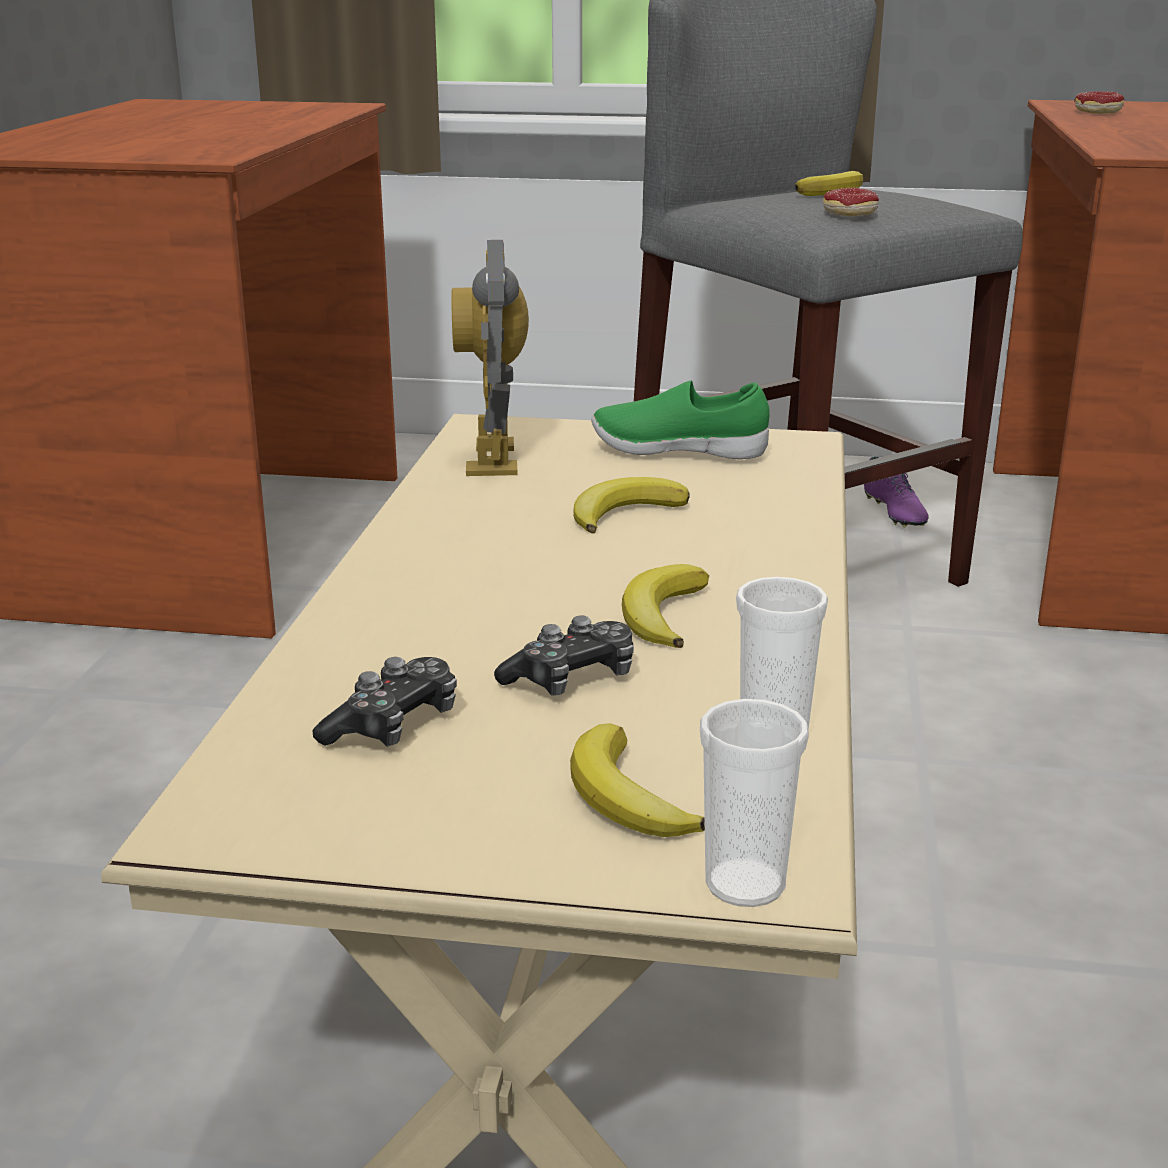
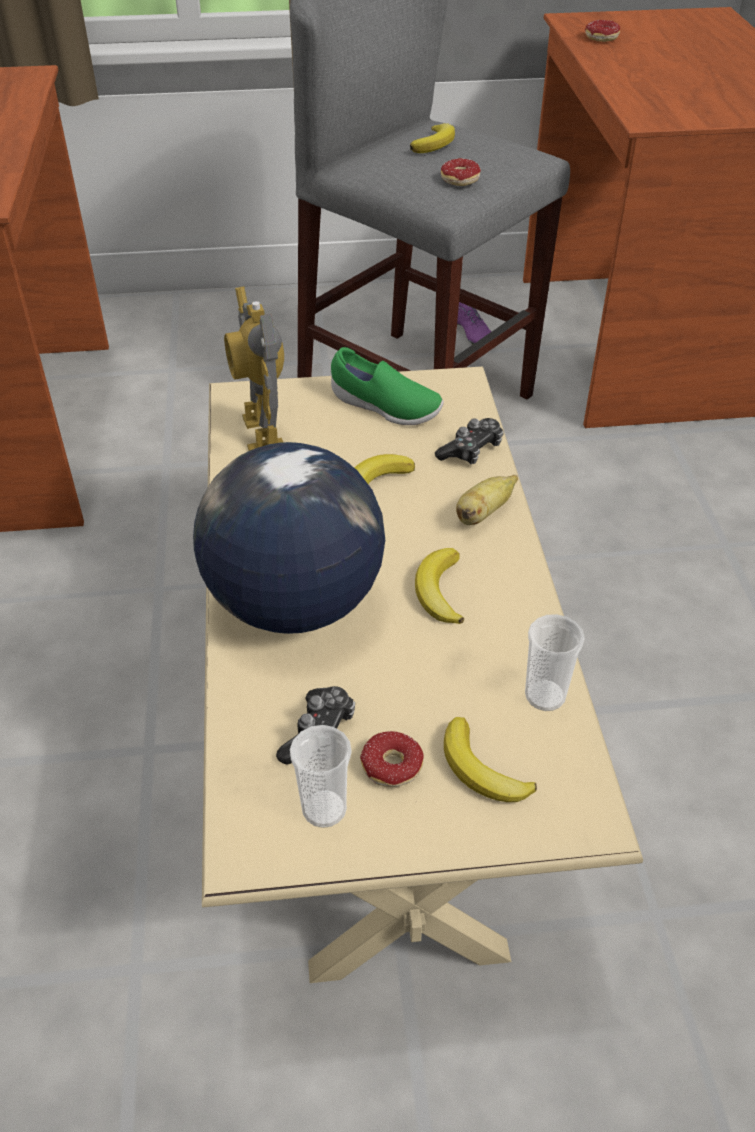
camera: 15 degrees left, 20 degrees up
(440, 600) = (294, 602): none -> globe
(475, 782) = (391, 776): none -> donut
(572, 679) = (409, 666): game controller -> game controller (471, 450)
(678, 452) = (385, 408): green shoe -> green shoe turned 150 degrees counterclockwise
(745, 884) = (573, 829): cup -> cup (324, 809)
(771, 553) = (483, 513): none -> banana

